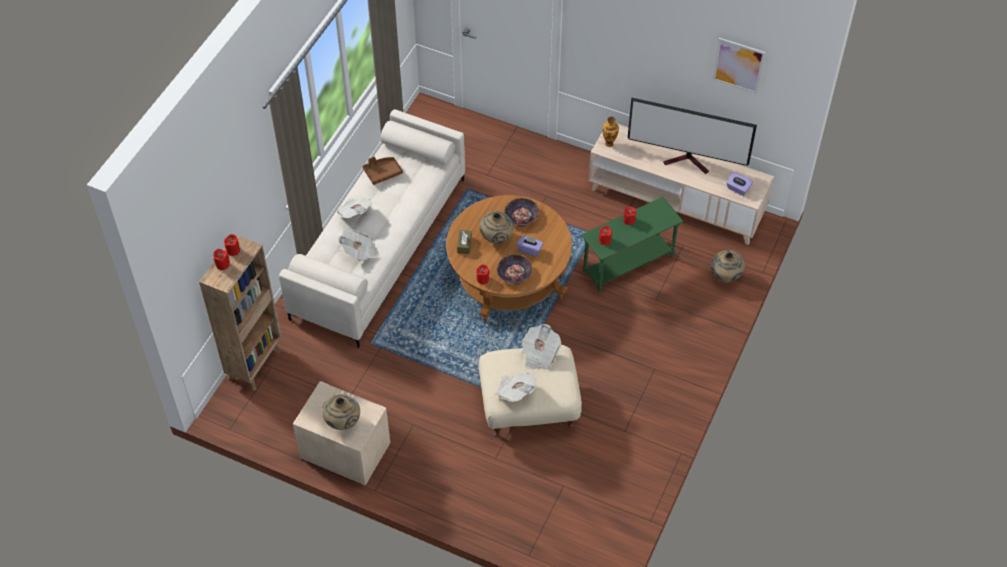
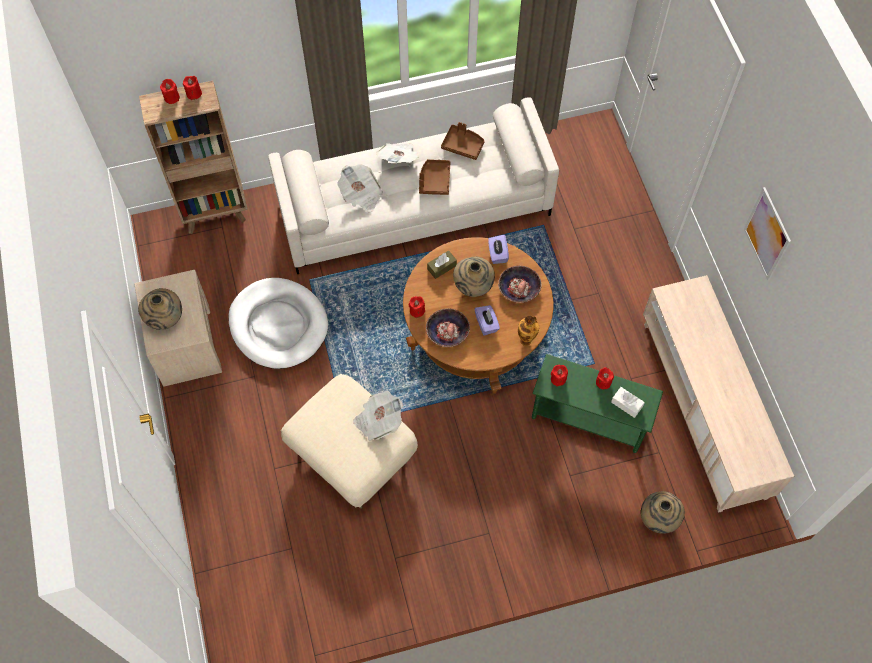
camera: 50 degrees right, 10 degrees up
(388, 384) = (278, 325): none -> white dog bed
(393, 206) = (434, 180): none -> brown tray
(515, 392) = (318, 432): newspaper -> none
(609, 143) = (679, 296): vase -> vase (526, 340)
(654, 219) = (626, 404): none -> white tissue box
(688, 162) = (729, 383): television -> none
(738, 65) = (822, 334): picture -> picture (767, 234)
(738, 189) = (741, 453): purple tissue box -> purple tissue box (497, 254)

